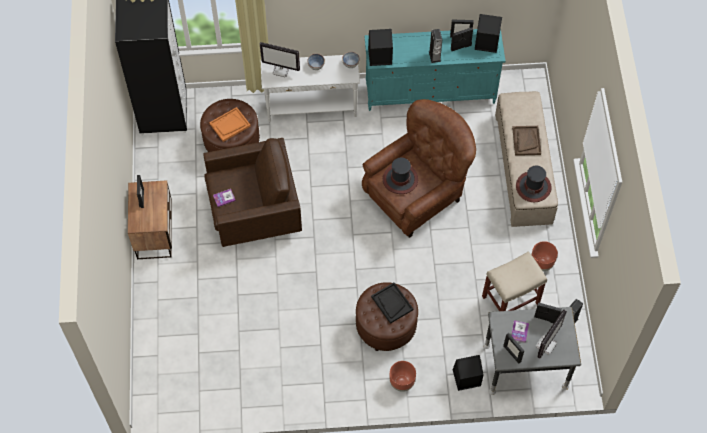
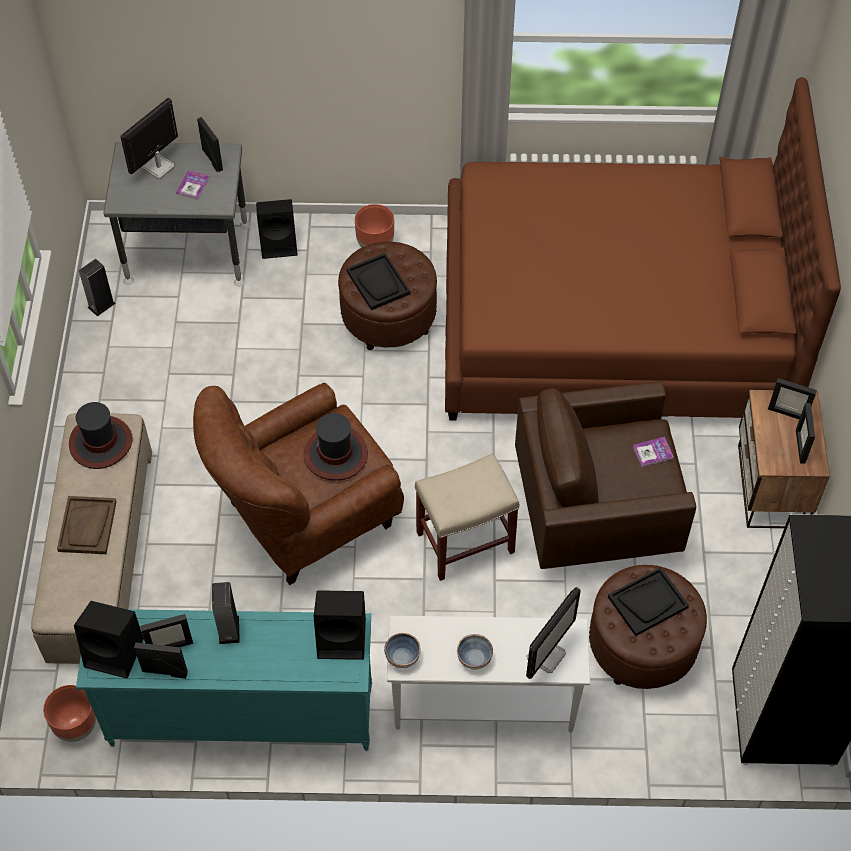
camera: 175 degrees left, 5 degrees down
(230, 125) = (647, 602): orange tray -> black tray
(242, 335) = (614, 321): none -> brown bed
(281, 70) = (546, 654): monitor -> monitor turned 105 degrees clockwise
(511, 299) = (183, 341): beige stool -> beige stool (464, 543)
(541, 263) = (119, 390): brown planter -> brown planter (76, 726)
(545, 319) = (148, 198): picture frame -> picture frame (787, 412)

